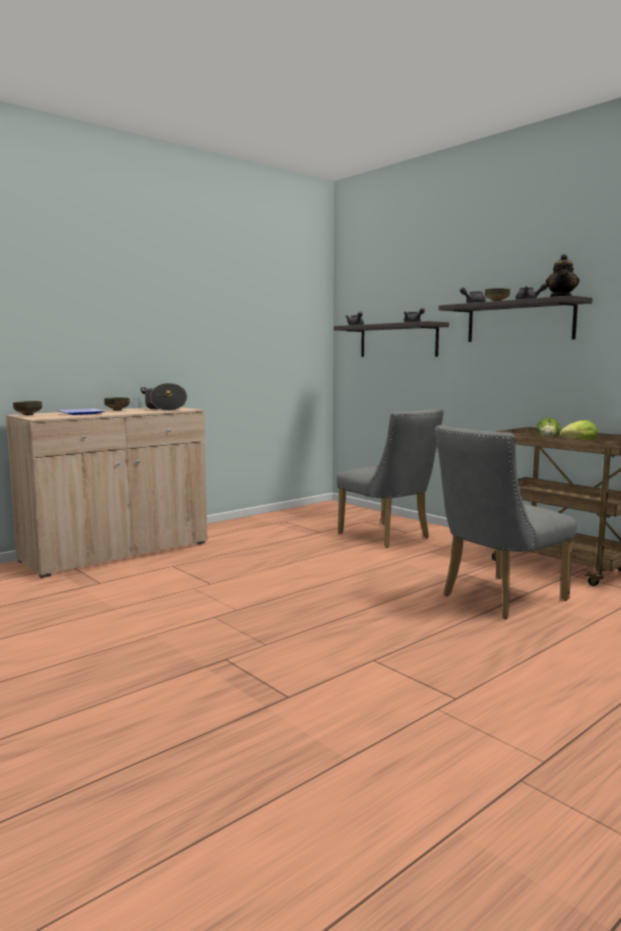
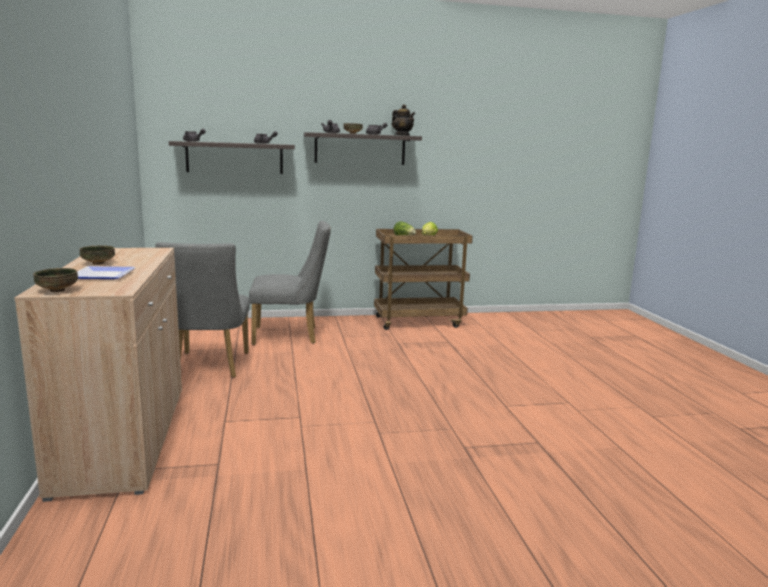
camera: 60 degrees left, 5 degrees up
(165, 408) = (126, 252): cooking pot -> none
(497, 599) = (449, 350): grey chair -> grey chair (209, 367)

